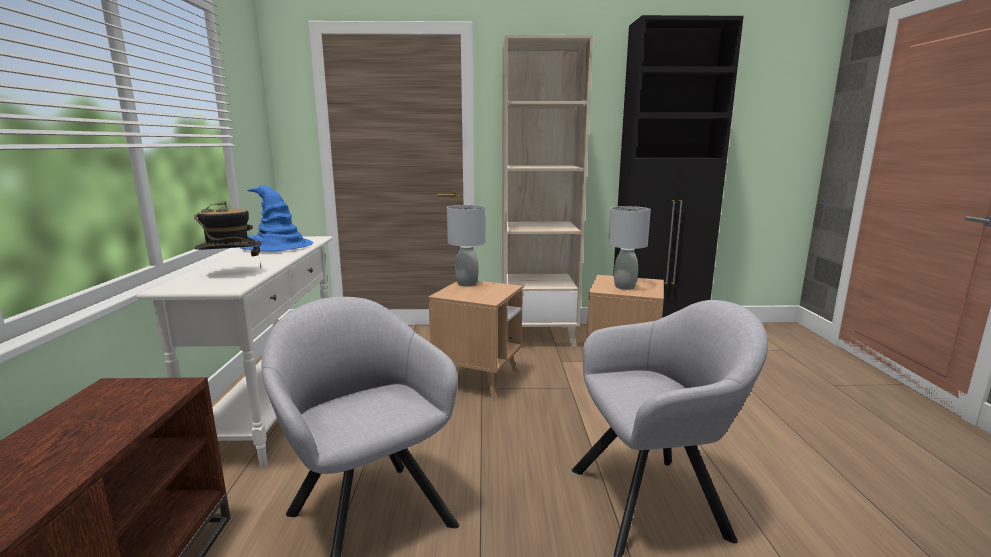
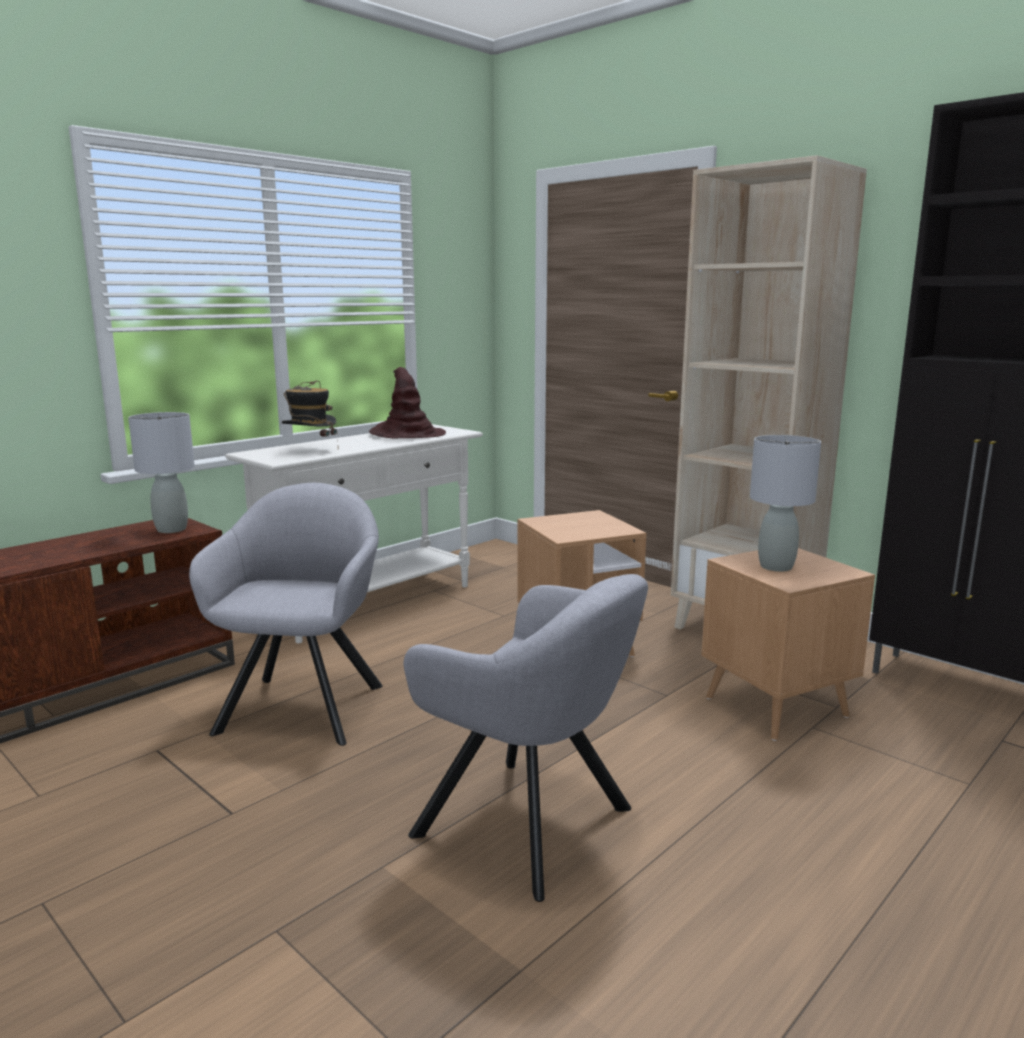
camera: 45 degrees right, 0 degrees up
(277, 246) = (407, 434): blue hat -> brown hat
(466, 284) = (588, 516): grey table lamp -> grey table lamp (171, 529)

